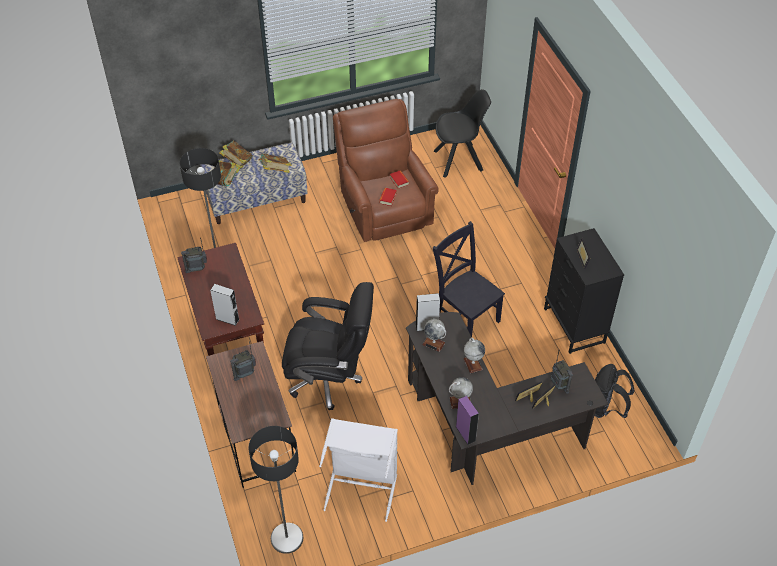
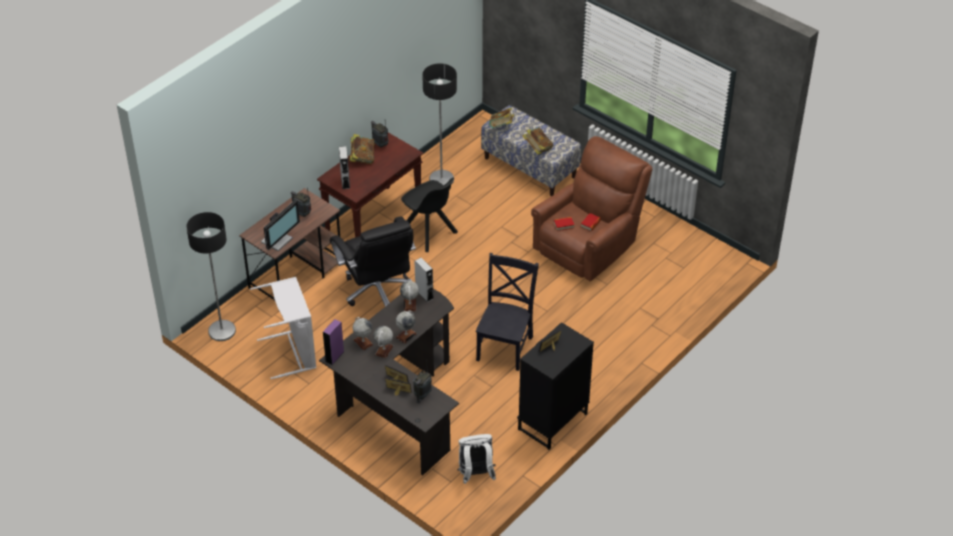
camera: 60 degrees right, 5 degrees down
(237, 162) = (528, 123): book -> book (362, 158)
(267, 411) = (278, 240): none -> monitor
(459, 160) = (689, 270): black chair -> black chair (429, 232)
(481, 390) = (384, 350): none -> globe
(606, 408) = (476, 475): black backpack -> white backpack

